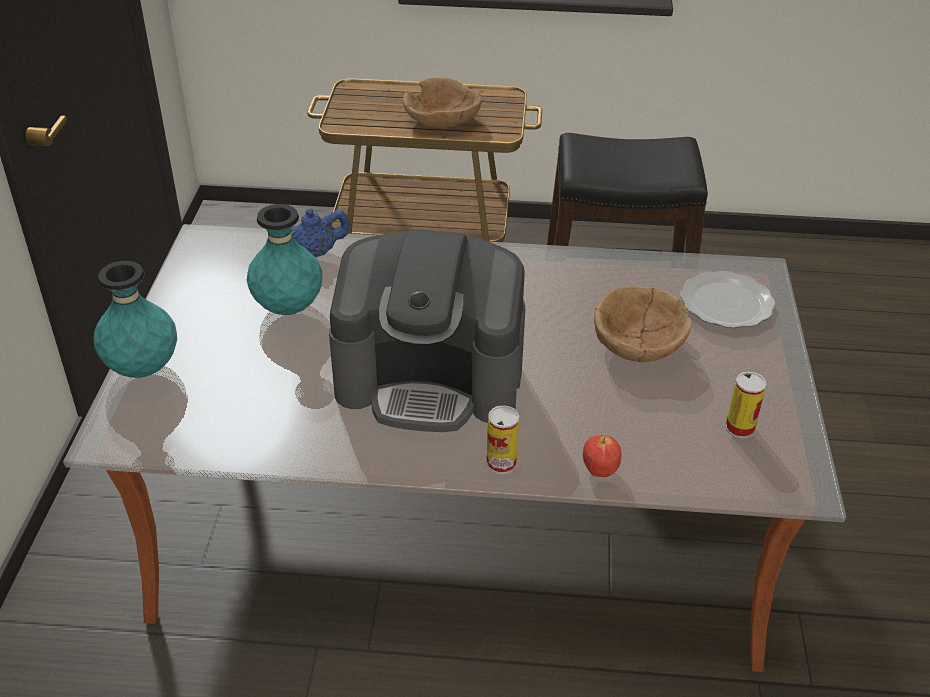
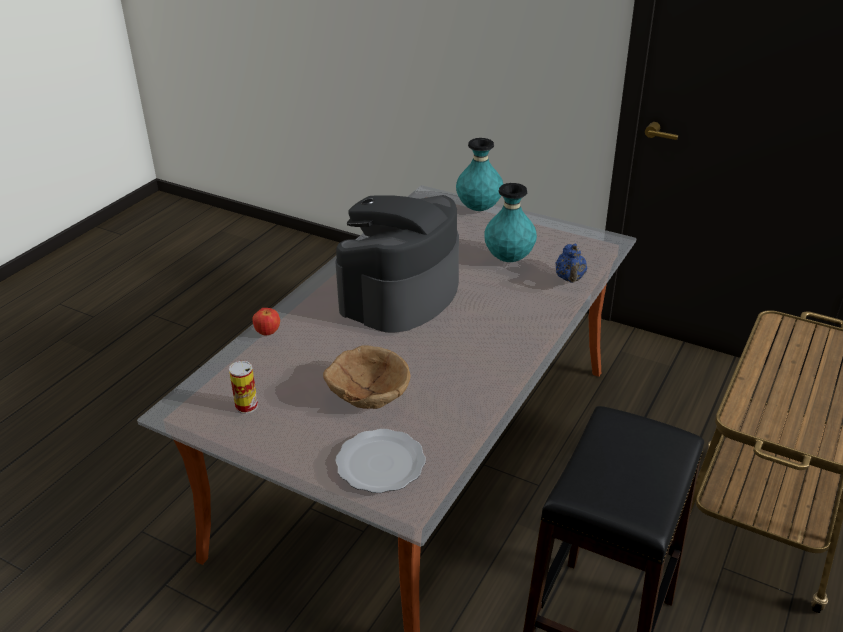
camera: 115 degrees right, 5 degrees down
(443, 120) = (774, 383): brown bowl -> none
(501, 463) = (307, 301): can -> none

